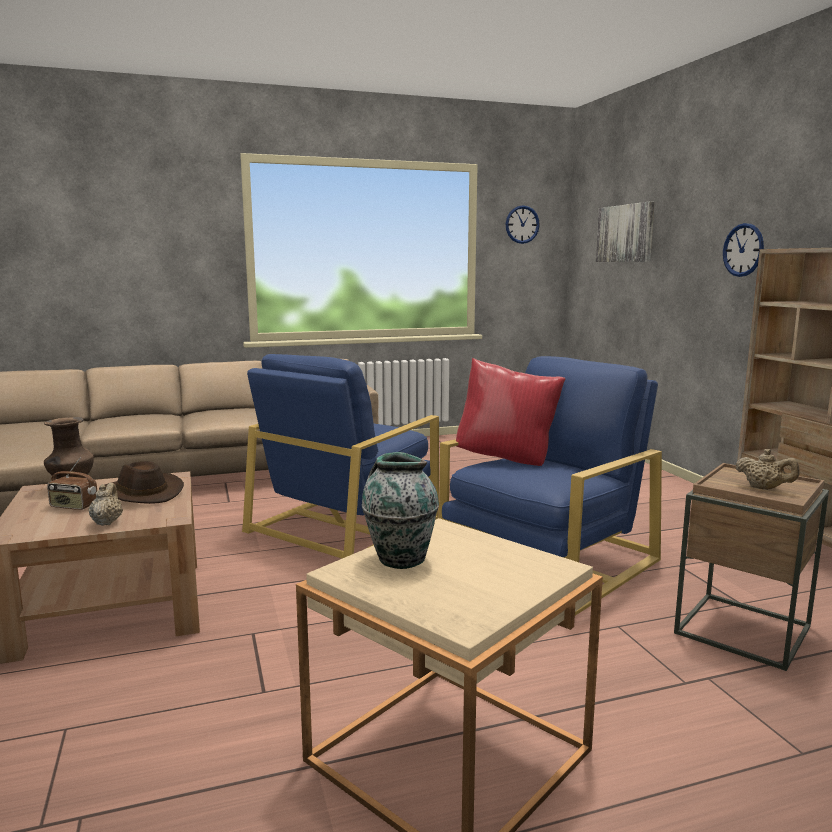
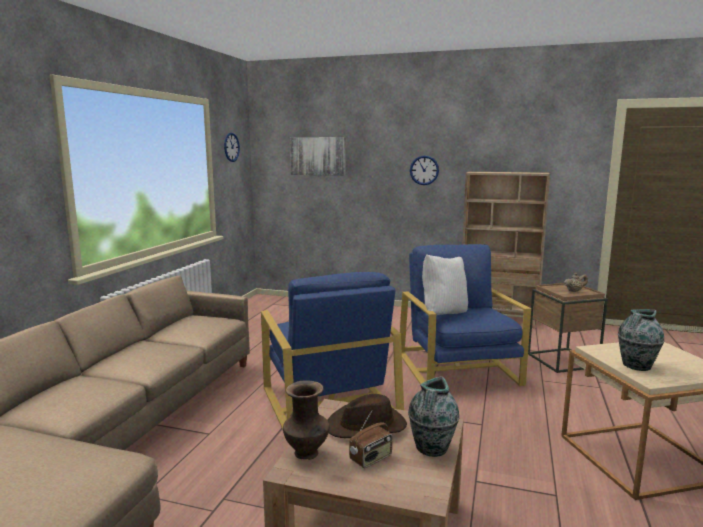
camera: 55 degrees left, 0 degrees up
(107, 522) = (431, 449): beige teapot -> vase
(507, 459) = (443, 314): red pillow -> white pillow

